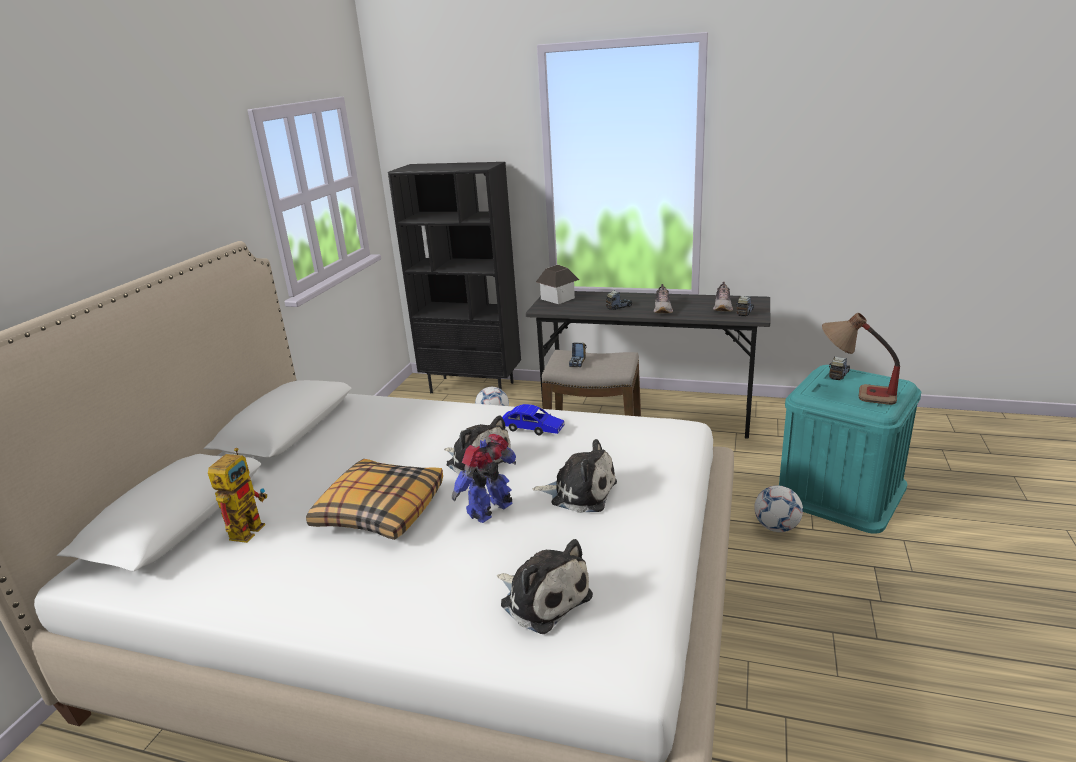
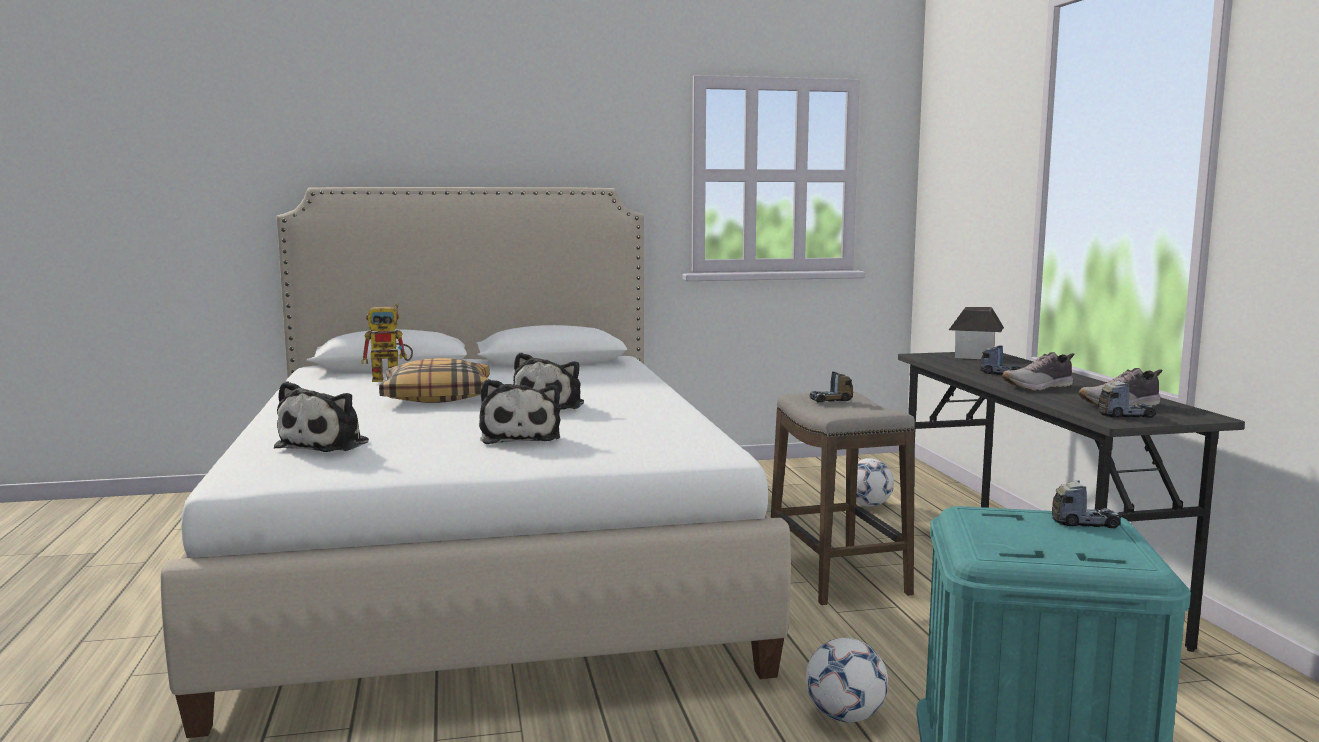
camera: 60 degrees right, 15 degrees down
(473, 387) = (923, 481): black bookcase -> none
(492, 510) = (460, 418): toy robot -> none
(532, 429) = (638, 410): blue toy car -> none
(854, 393) = (1019, 535): table lamp -> none

